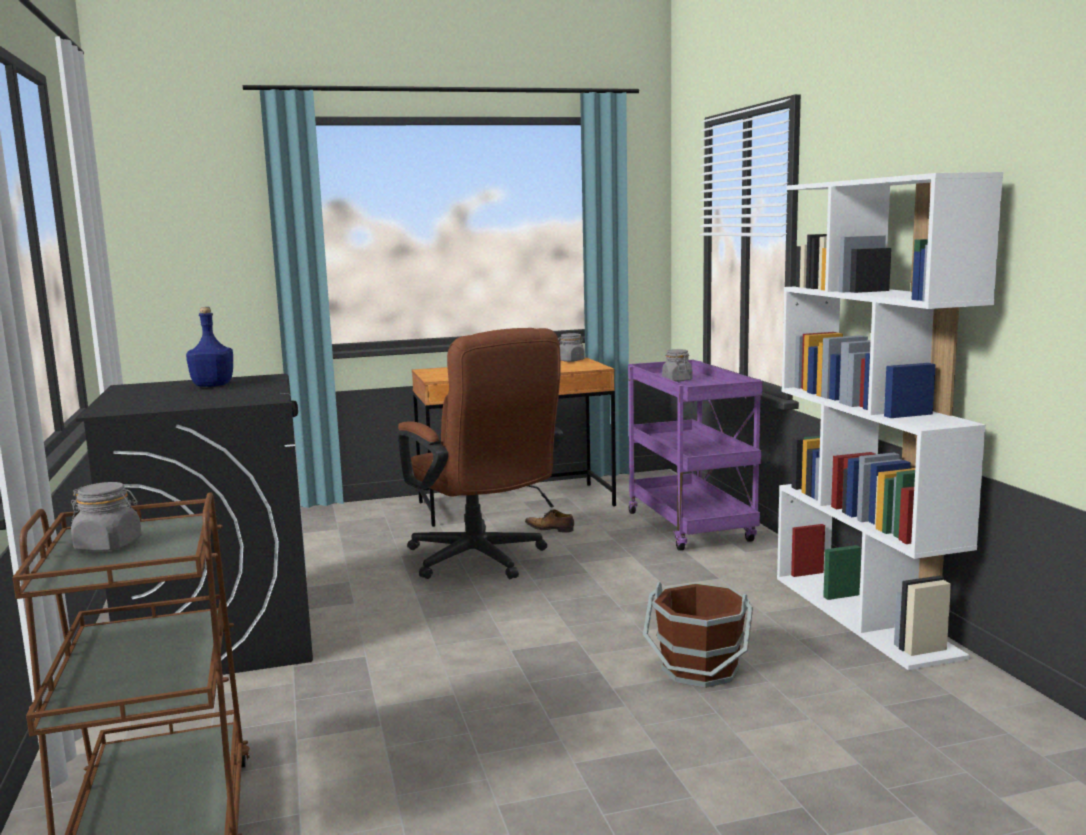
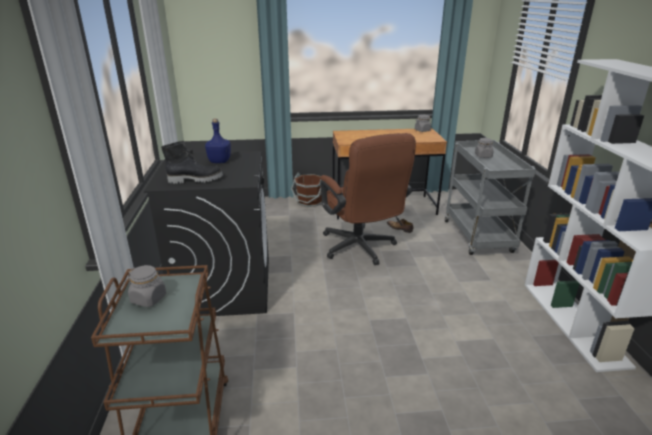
camera: 10 degrees right, 15 degrees up
(173, 403) = (195, 180): none -> black boot
(692, 528) = (479, 237): purple cart -> grey cart
(700, 670) = (472, 352): brown bucket -> brown bucket (309, 202)

